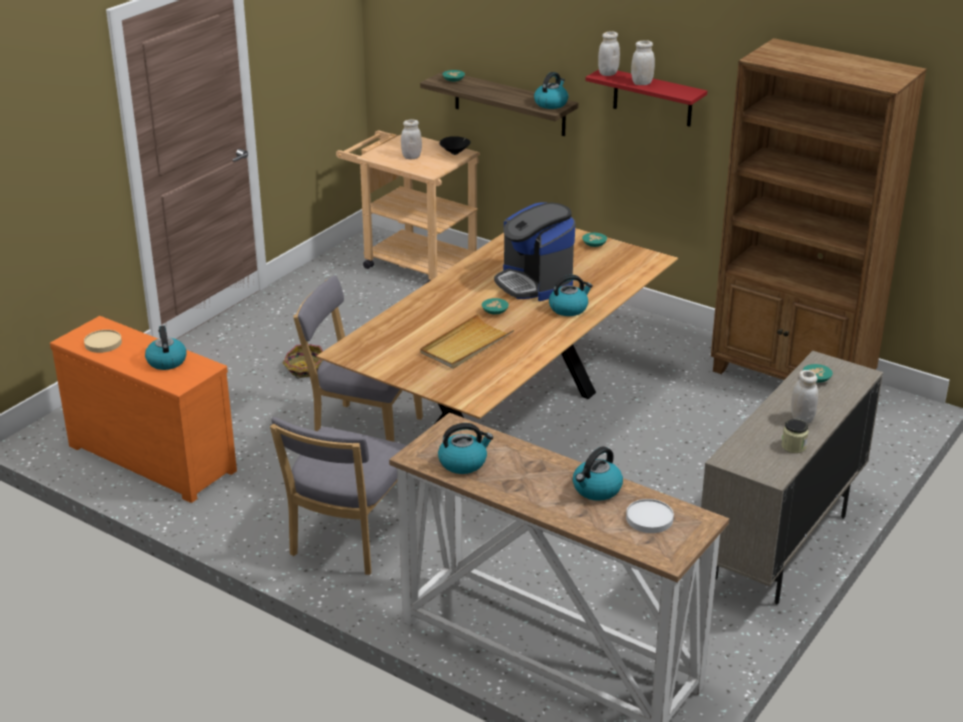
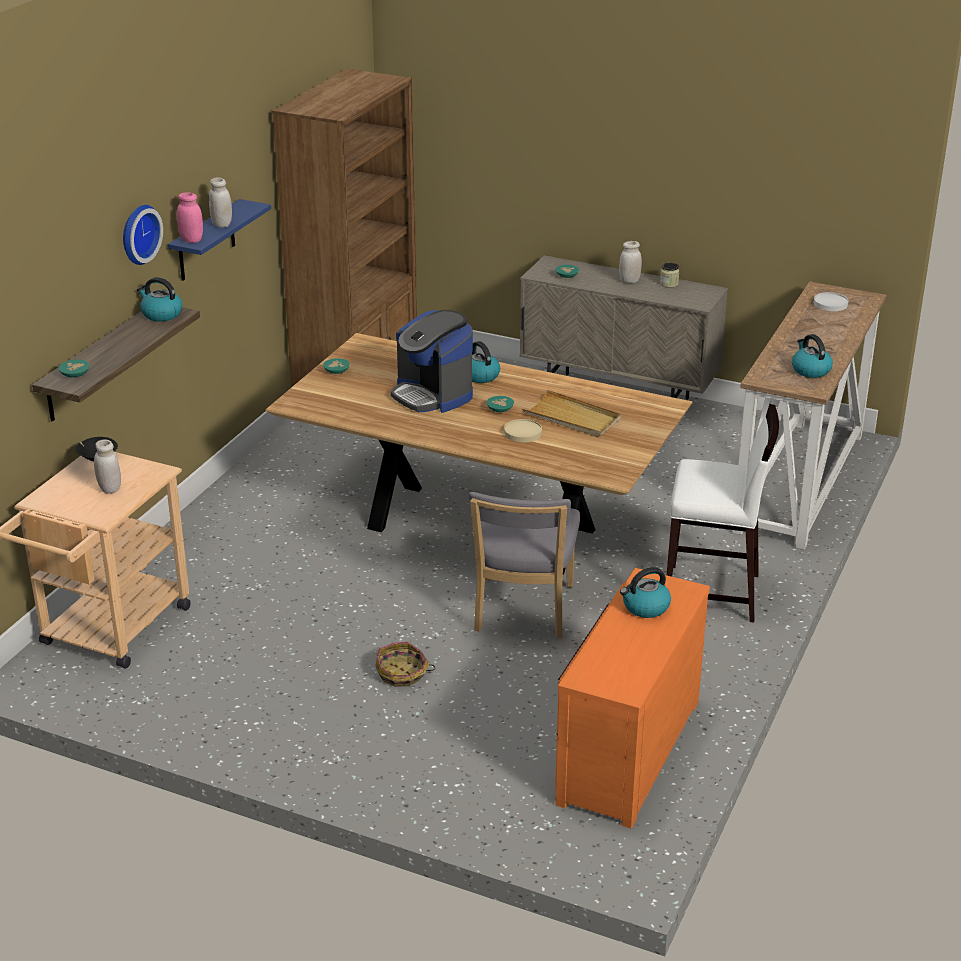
camera: 100 degrees left, 0 degrees up
(103, 343) = (625, 662): beige plate -> beige plate (522, 433)
(346, 542) = (712, 594): grey chair -> white stool
(534, 283) = (432, 395): coffee machine -> coffee machine turned 90 degrees clockwise
(569, 36) = (138, 233): none -> wall clock
(596, 489) = (809, 322): kettle -> none
(608, 73) = (191, 240): white jar -> pink jar
(652, 97) = (206, 241): red shelf -> blue shelf

